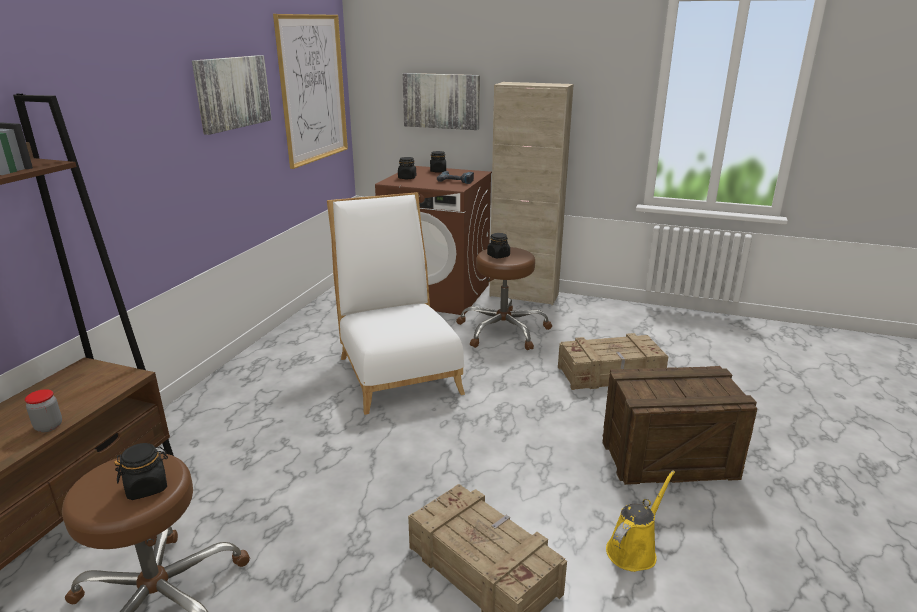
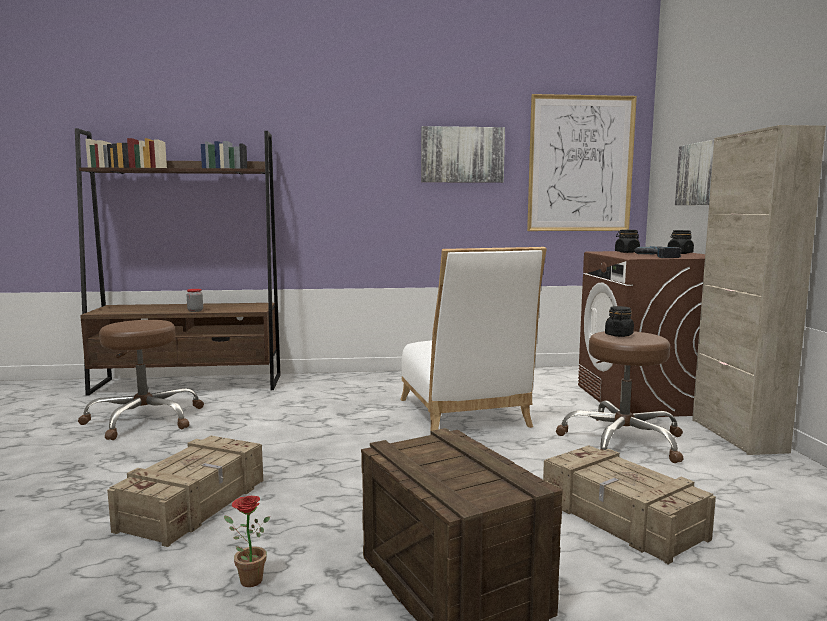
camera: 65 degrees right, 15 degrees down
(147, 487) = (134, 327): black jar -> none
(397, 370) = (465, 416): white chair -> white chair turned 120 degrees clockwise
(634, 549) = (246, 580): yellow watering can -> potted plant

